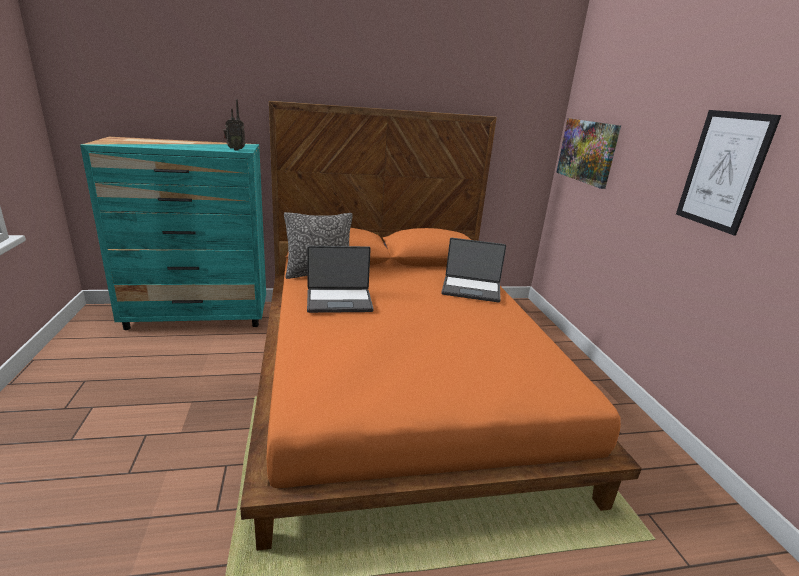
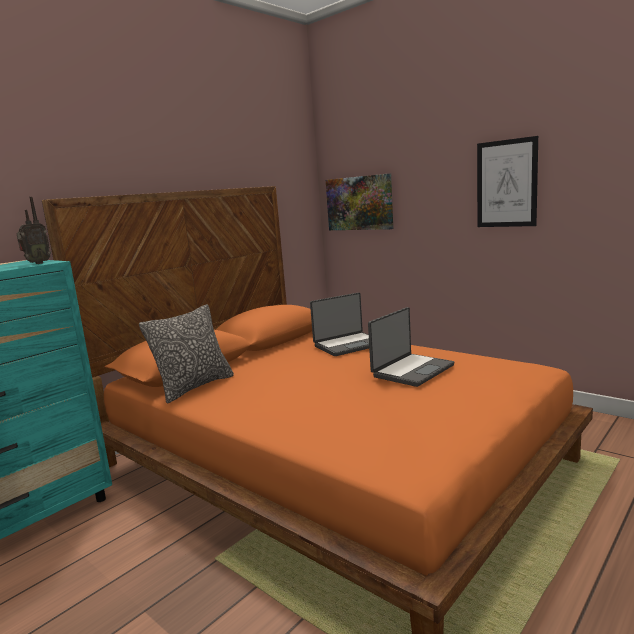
camera: 35 degrees left, 10 degrees down
(339, 301) = (264, 395): laptop -> laptop (411, 370)

